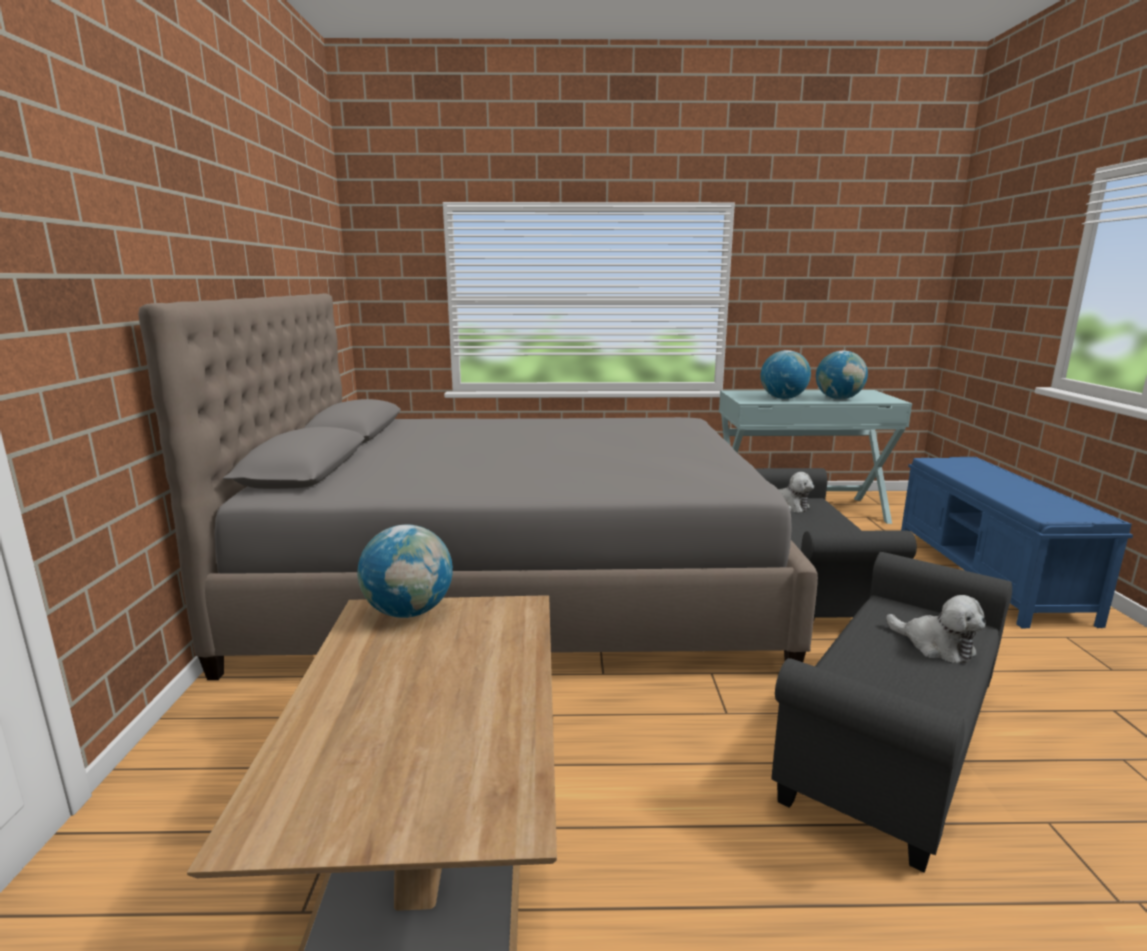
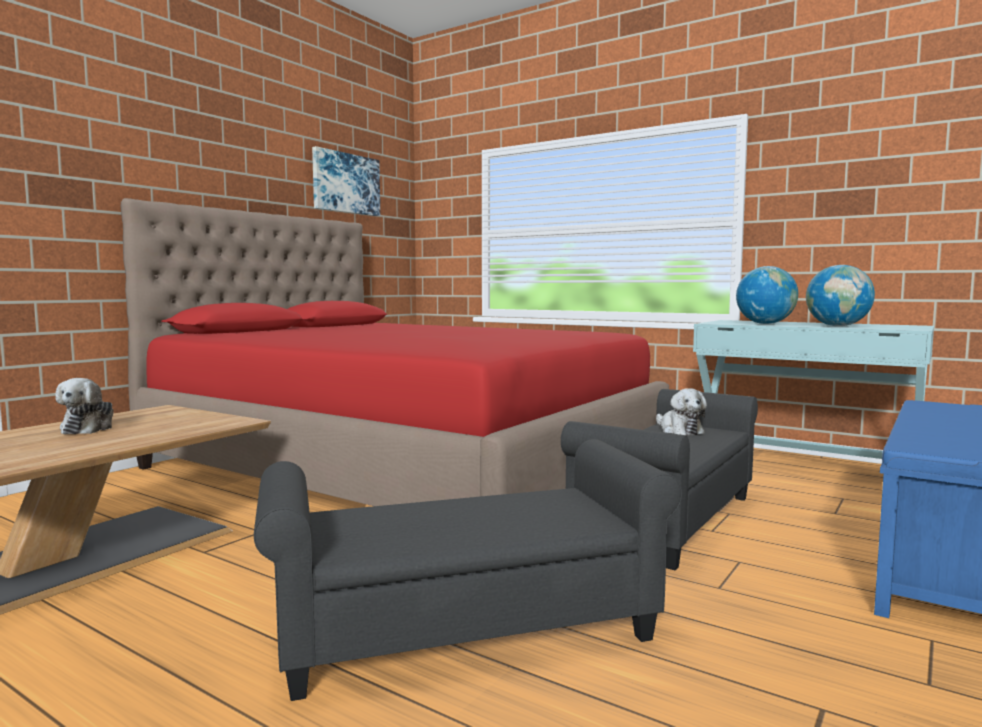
camera: 35 degrees right, 10 degrees down
(301, 241) = (345, 183): none -> picture
(409, 612) = (177, 412): globe -> none
(517, 585) = (401, 467): grey bed -> red bed
(935, 646) = (522, 521): plush toy -> plush toy (89, 428)

